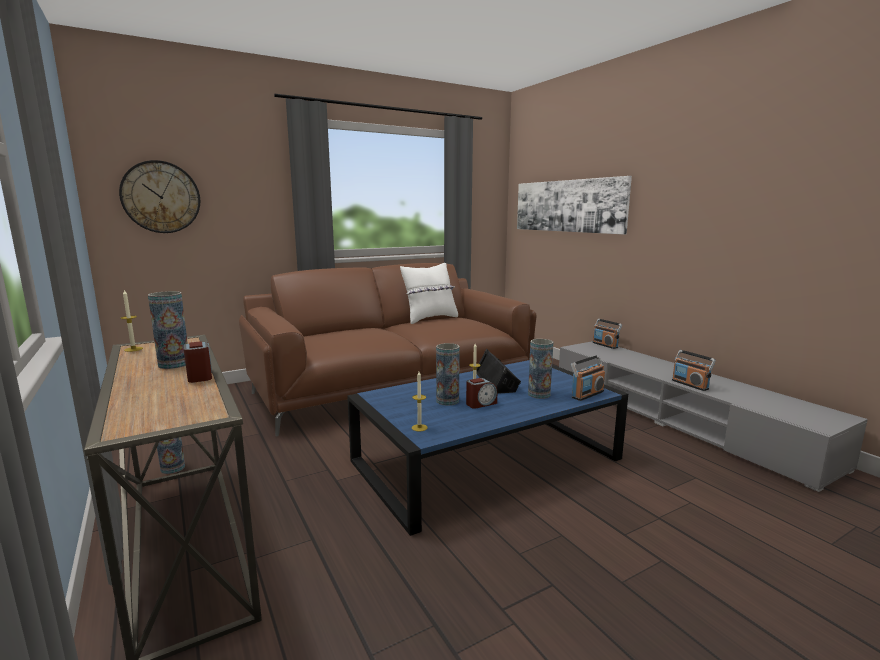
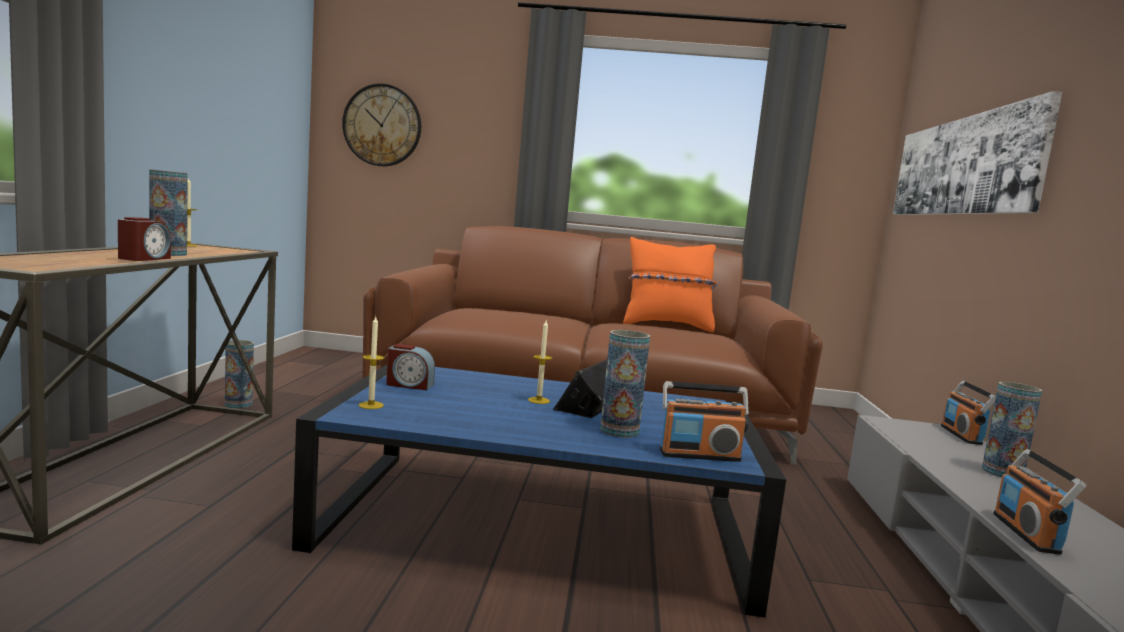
camera: 35 degrees right, 5 degrees down
(430, 319) = (666, 325): white pillow -> orange pillow
(447, 401) = (476, 397): vase -> vase (1002, 472)
(481, 403) = (508, 412): alarm clock -> alarm clock (409, 385)

